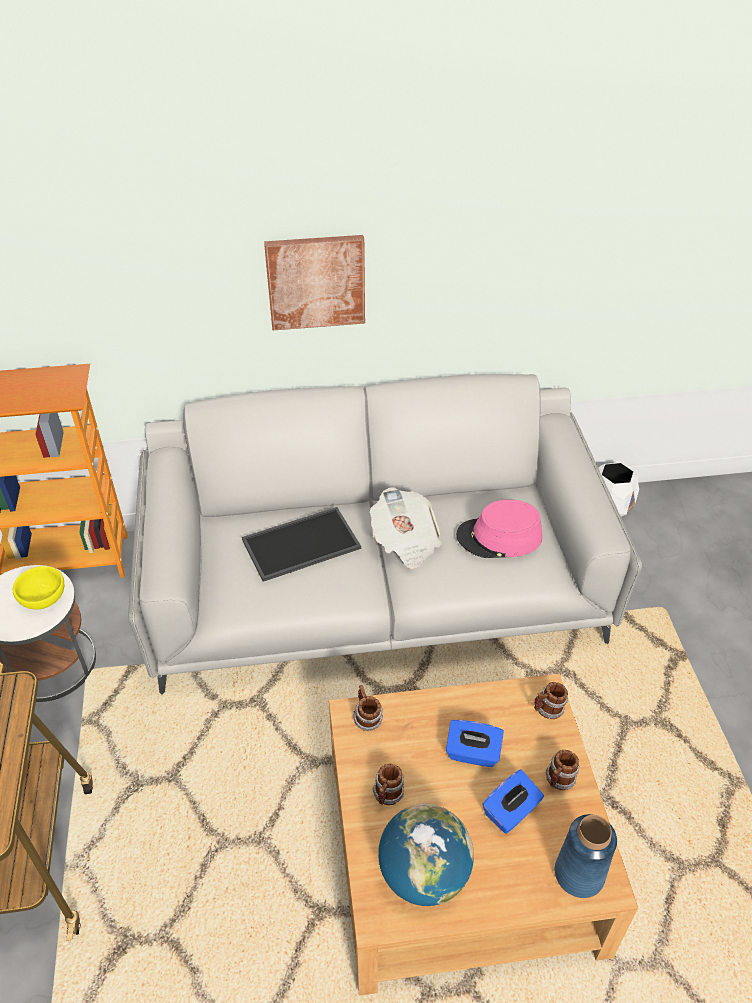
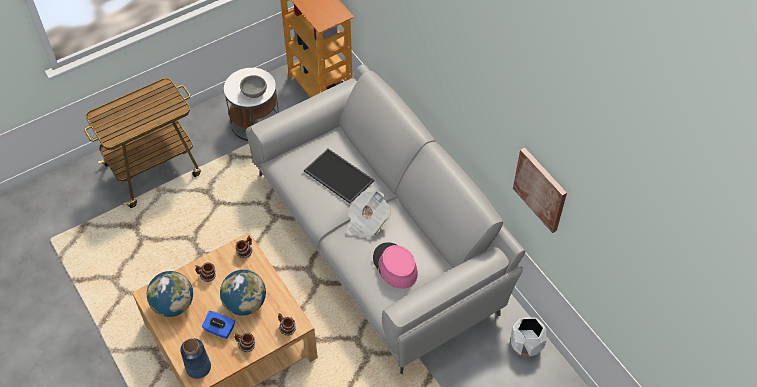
camera: 65 degrees right, 10 degrees up
(42, 598) = (254, 92): yellow bowl -> grey bowl
(316, 281) = (434, 70): picture -> picture (540, 189)
(472, 753) = (245, 303): blue tissue box -> globe

